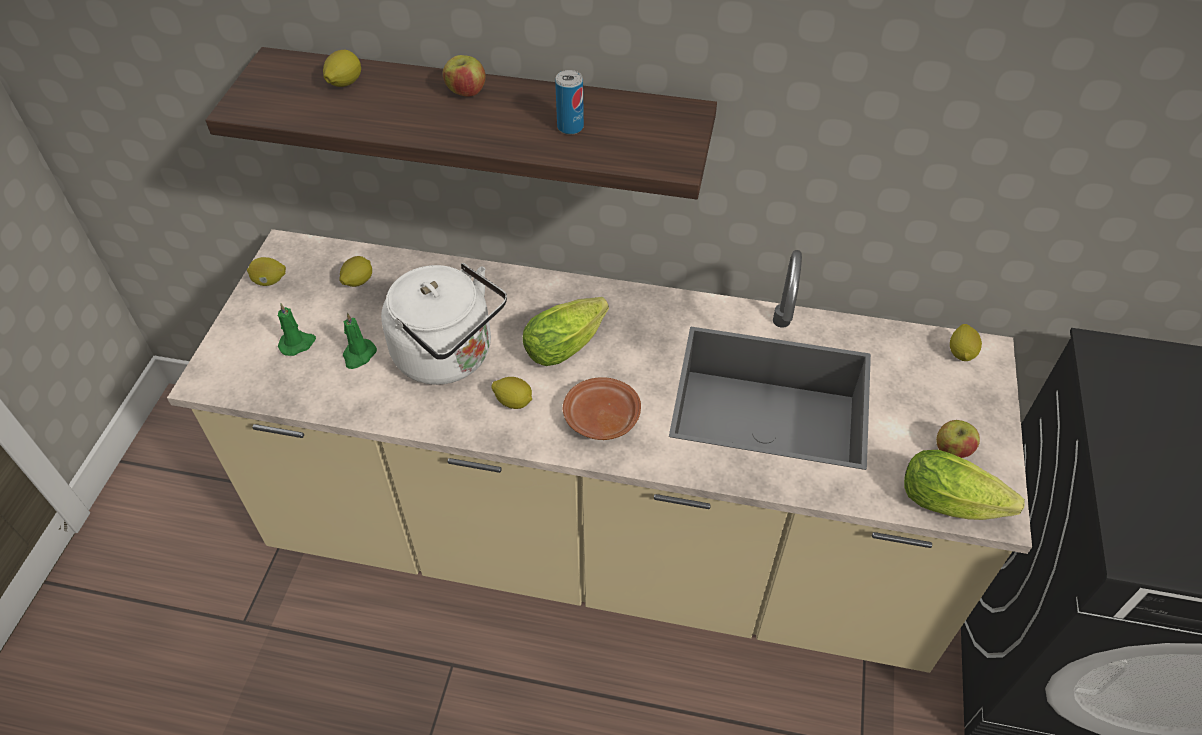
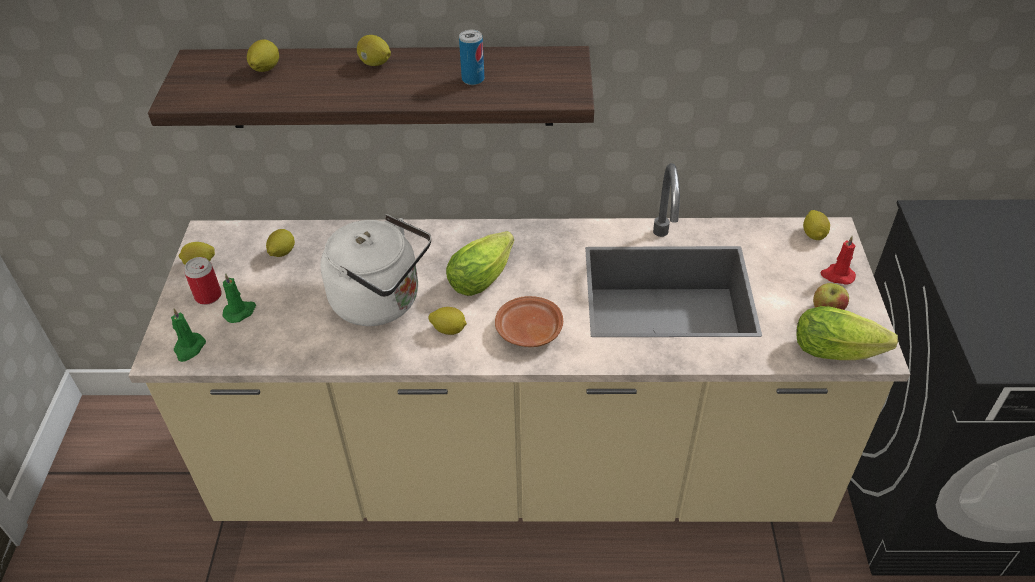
camera: 10 degrees left, 5 degrees down
(269, 320) = (208, 296): none -> can
(359, 355) = (299, 313): green candle -> green candle (189, 348)
(466, 93) = (375, 64): apple -> lemon
(976, 408) = (837, 275): none -> red candle

